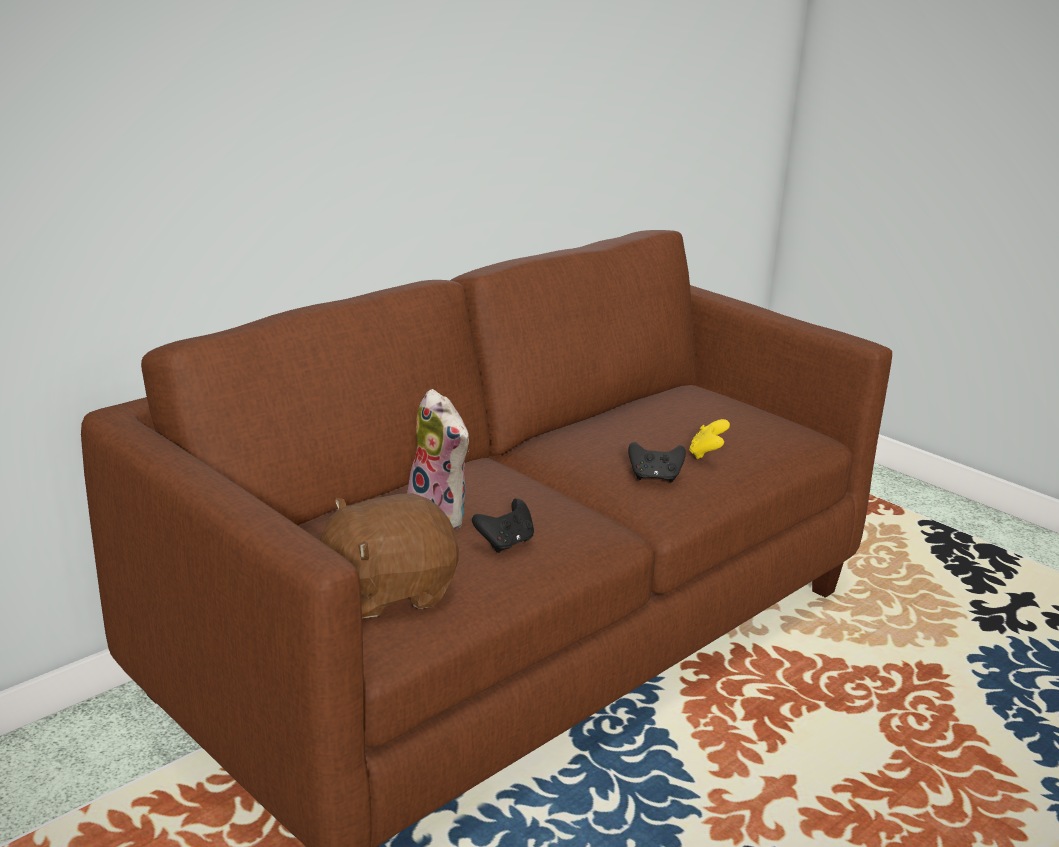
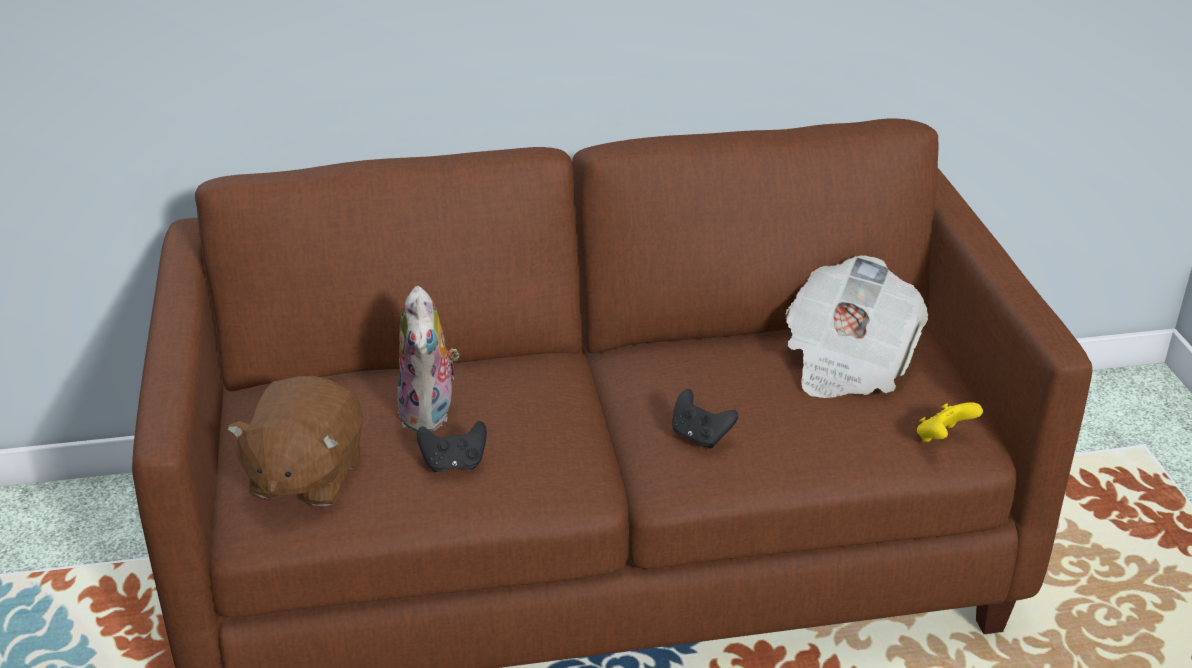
camera: 35 degrees right, 10 degrees up
(388, 591) = (305, 476): brown plush toy -> brown plush toy turned 90 degrees counterclockwise
(692, 410) = (847, 362): none -> newspaper
(707, 454) = (790, 426): yellow game controller -> yellow game controller (943, 438)

